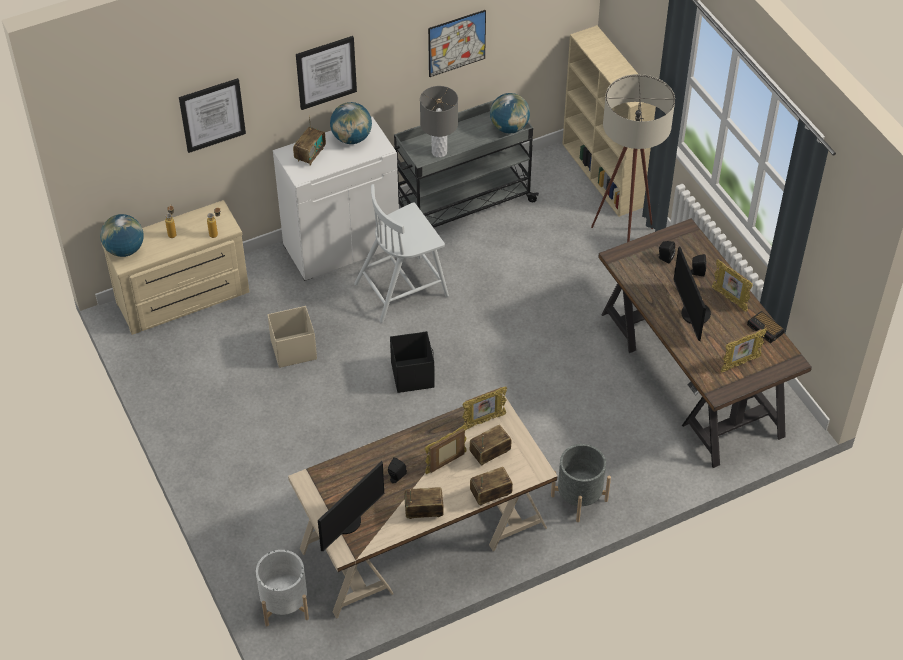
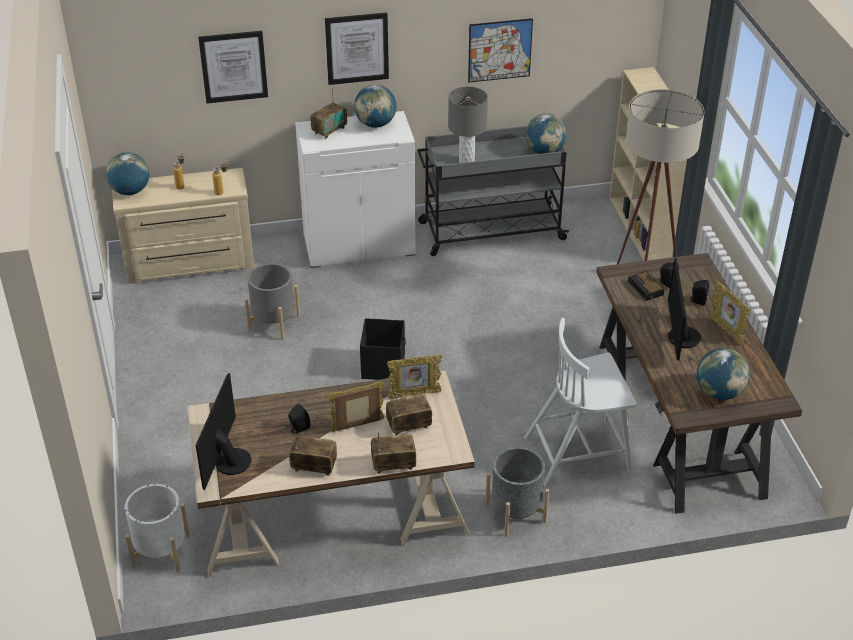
camera: 15 degrees right, 10 degrees down
(293, 350) = (274, 323): beige storage box -> grey planter
(348, 522) = (228, 461): monitor -> monitor turned 135 degrees clockwise
(403, 288) = (404, 290): white chair -> white chair (579, 453)
(740, 364) = (719, 392): picture frame -> globe
(766, 329) = (759, 365): alarm clock -> alarm clock (646, 289)

